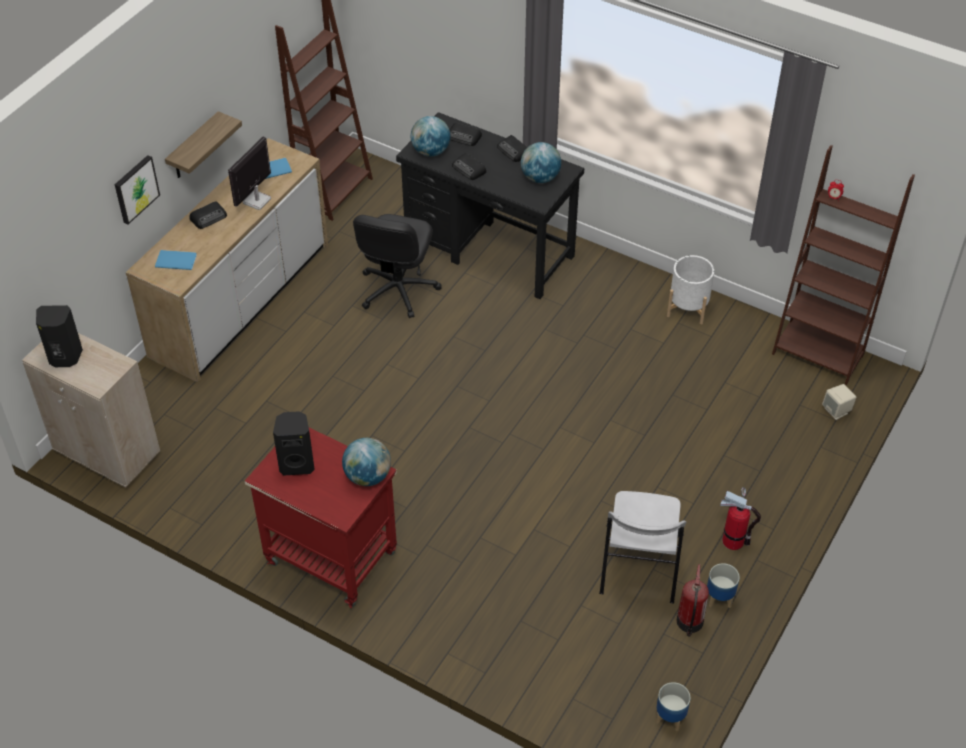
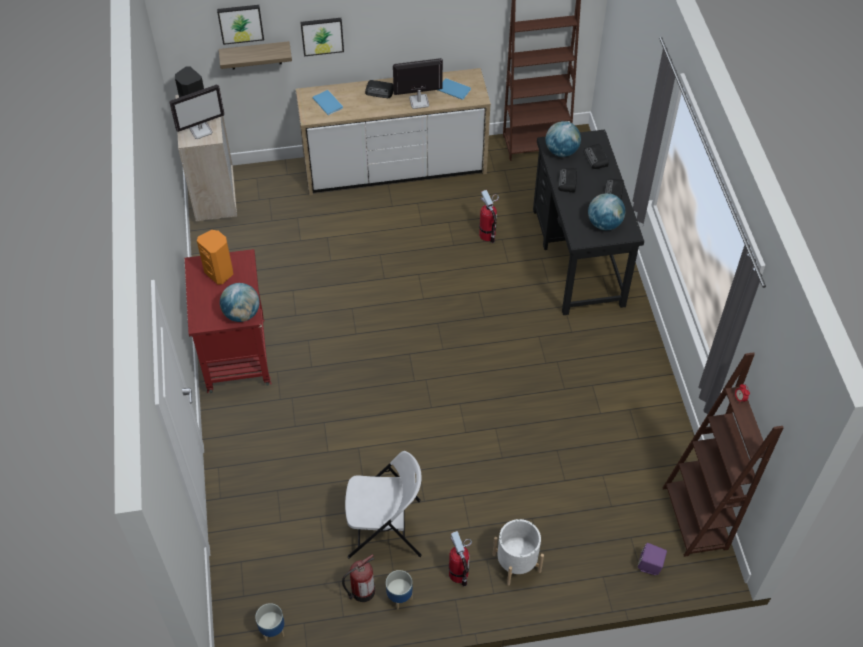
camera: 50 degrees right, 5 degrees up
(63, 222) = (240, 23): none -> picture
(99, 367) = (201, 130): none -> monitor
(194, 147) = (394, 35): shelf -> shelf (255, 55)
(297, 464) = (220, 273): black speaker -> orange speaker
(398, 289) = (487, 235): black office chair -> fire extinguisher
(639, 564) = (384, 529): white chair -> white chair turned 150 degrees counterclockwise
(688, 308) = (651, 406): white planter -> white planter (516, 563)
(836, 411) = (650, 566): beige speaker -> purple speaker

